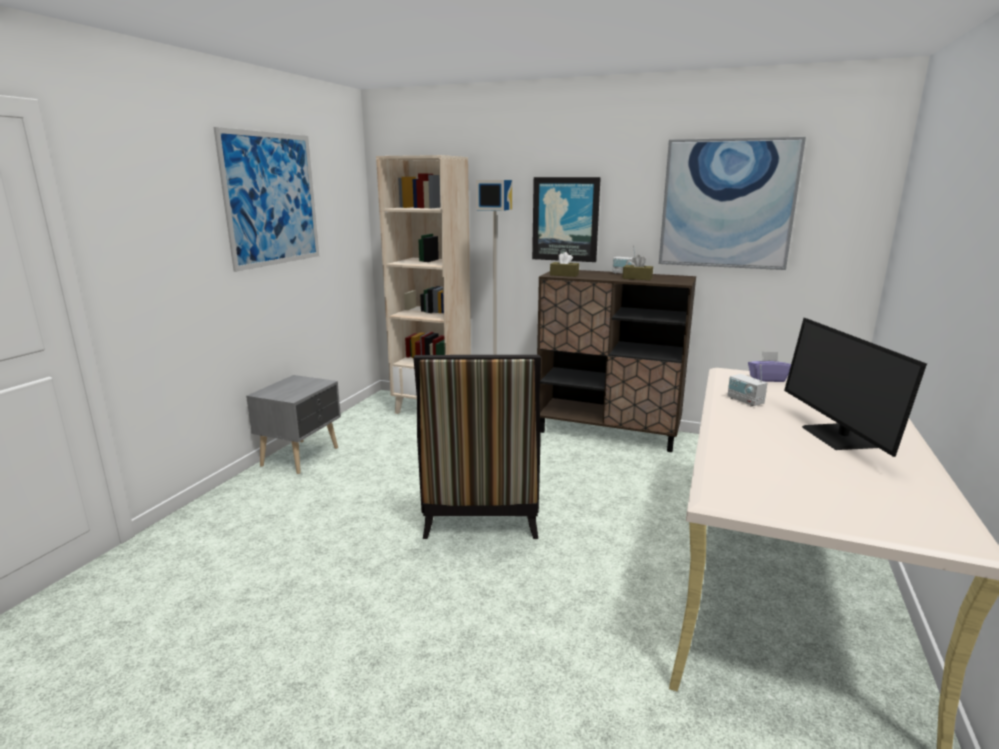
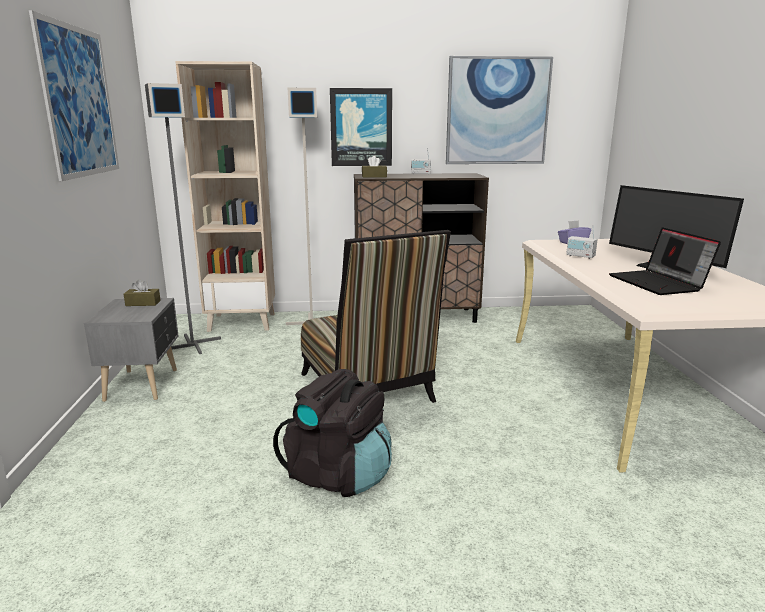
camera: 25 degrees left, 0 degrees up
(372, 424) = (192, 344): none -> grey floor lamp
(374, 593) = (338, 475): none -> black backpack
(637, 278) = (438, 176): brown tissue box -> brown tissue box (143, 303)
(790, 460) = (659, 283): none -> laptop

